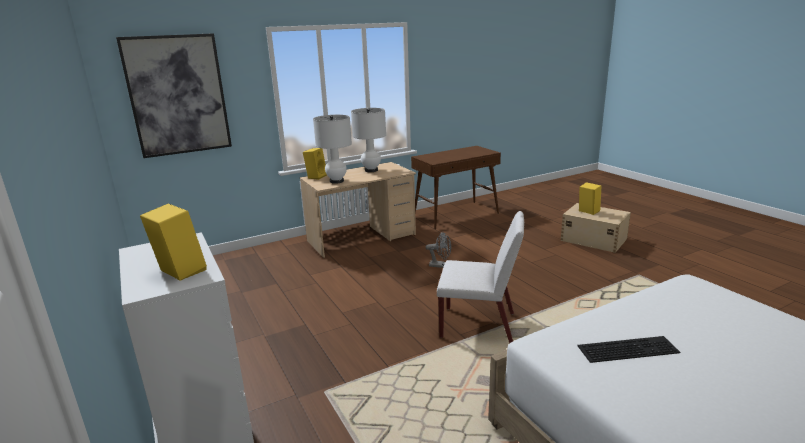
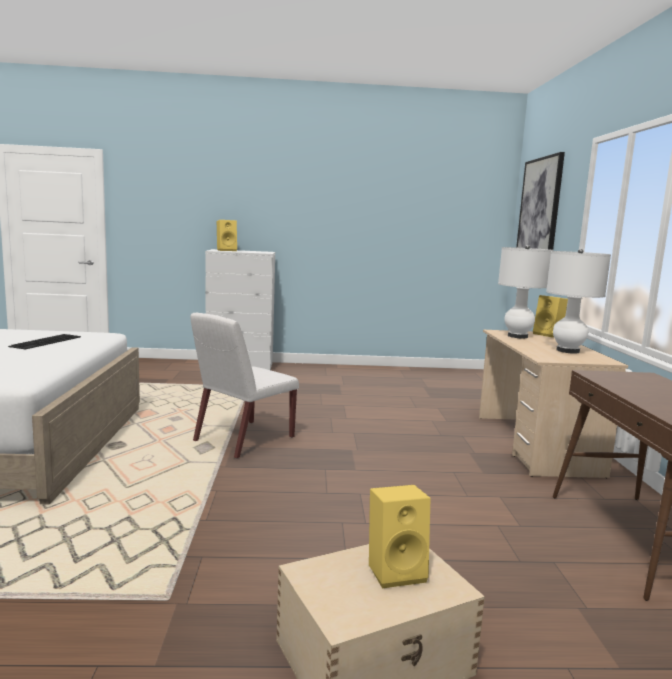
camera: 115 degrees right, 10 degrees down
(440, 265) = (399, 462): grey fan -> none

